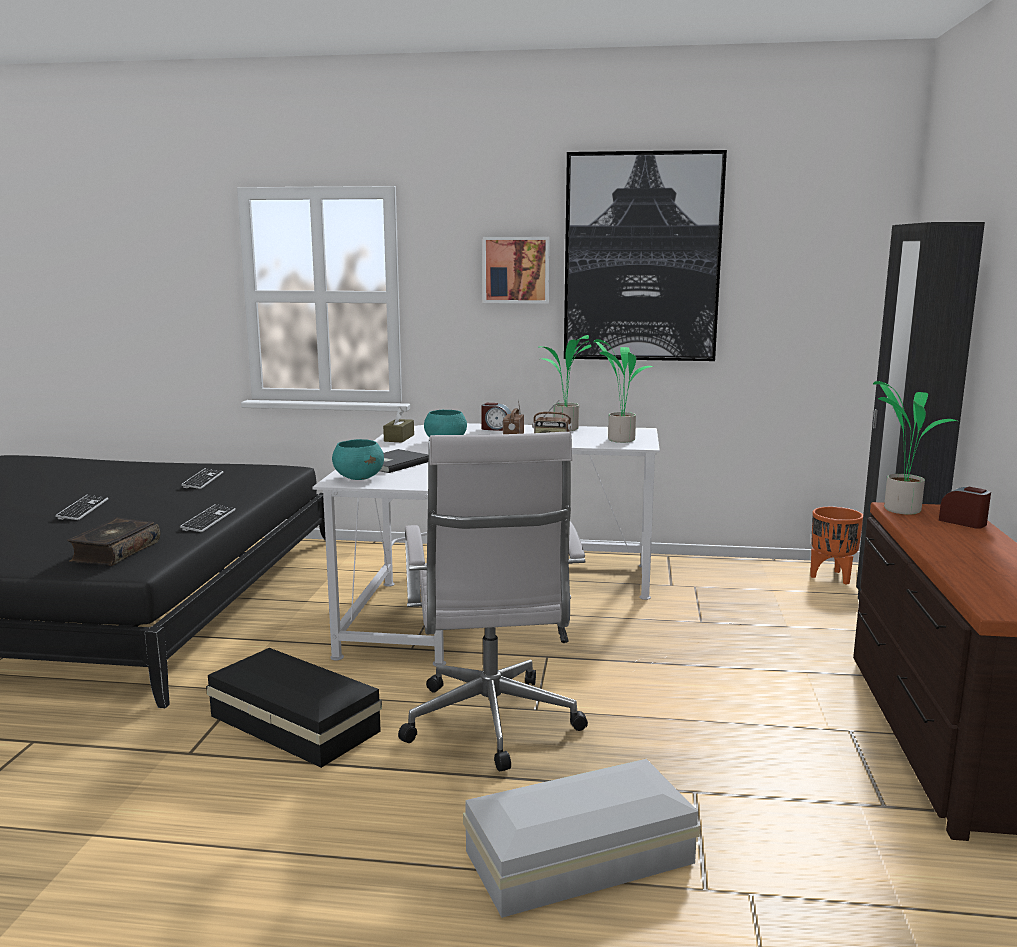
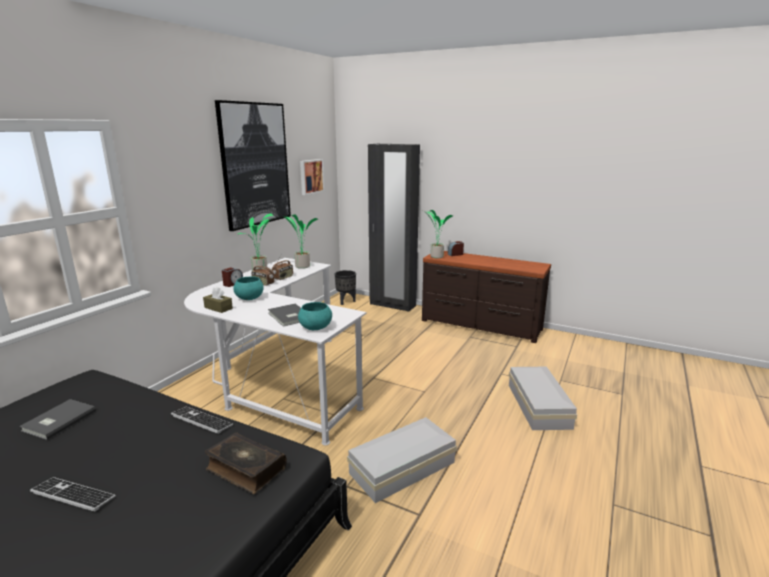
camera: 70 degrees left, 5 degrees up
(203, 480) = (58, 420): keyboard -> grey book
(294, 722) = (400, 467): black storage box -> white storage box
(491, 726) = (434, 405): white office chair -> none
(516, 270) = (198, 179): picture -> picture (311, 176)
(831, 577) = (345, 301): orange planter -> black planter

